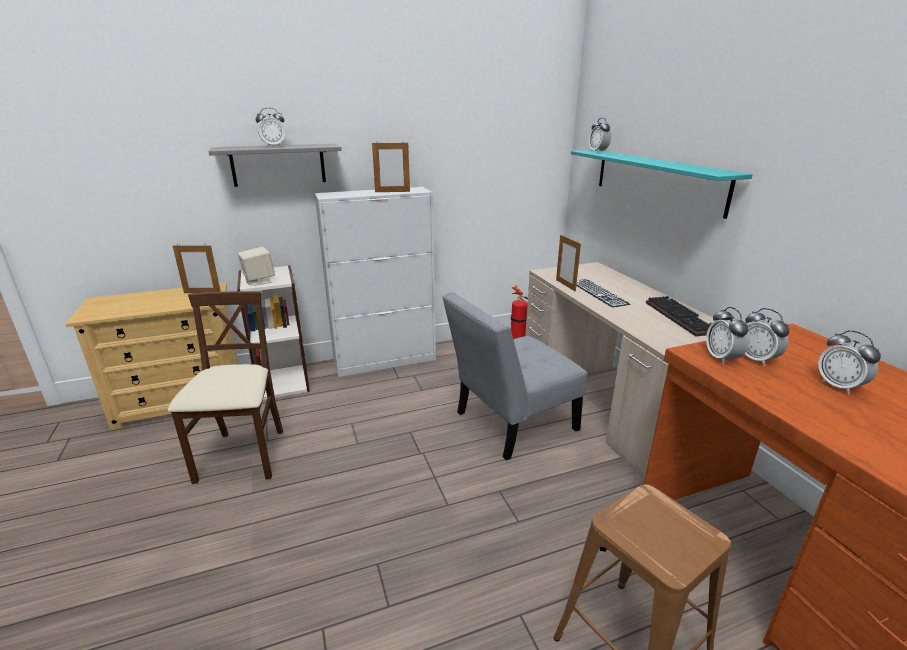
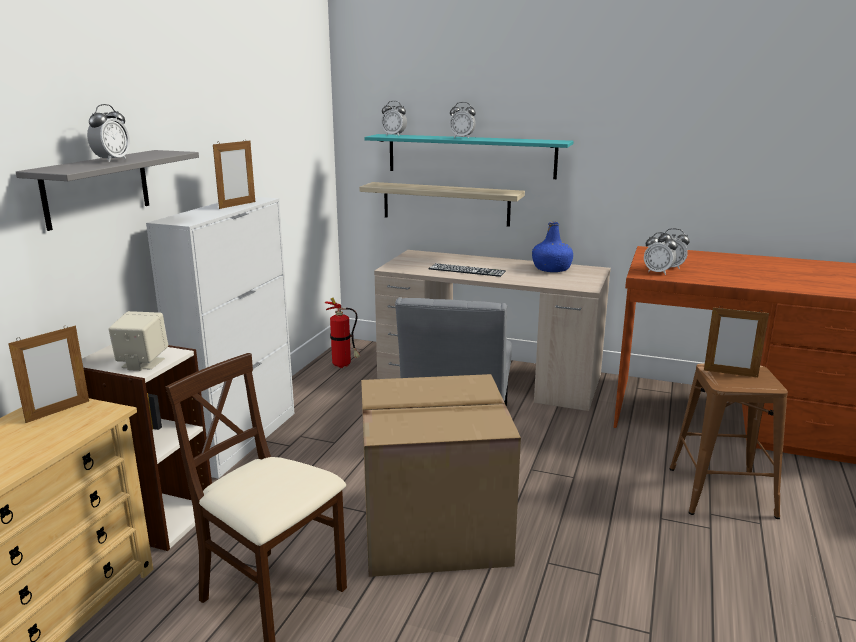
camera: 50 degrees left, 5 degrees down
(366, 480) = (432, 528): none -> cardboard box
(565, 285) = (432, 272): picture frame -> picture frame (730, 373)
(631, 225) = (445, 204): none -> shelf
(682, 318) = (551, 269): keyboard -> blue bottle
(839, 386) = (719, 267): alarm clock -> alarm clock (462, 138)

